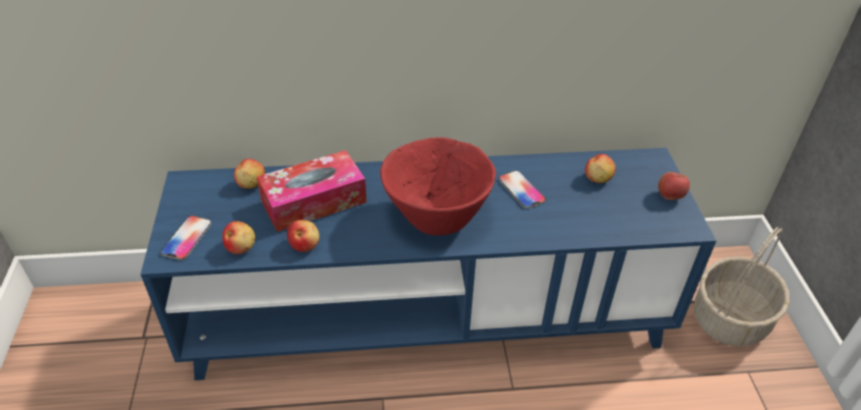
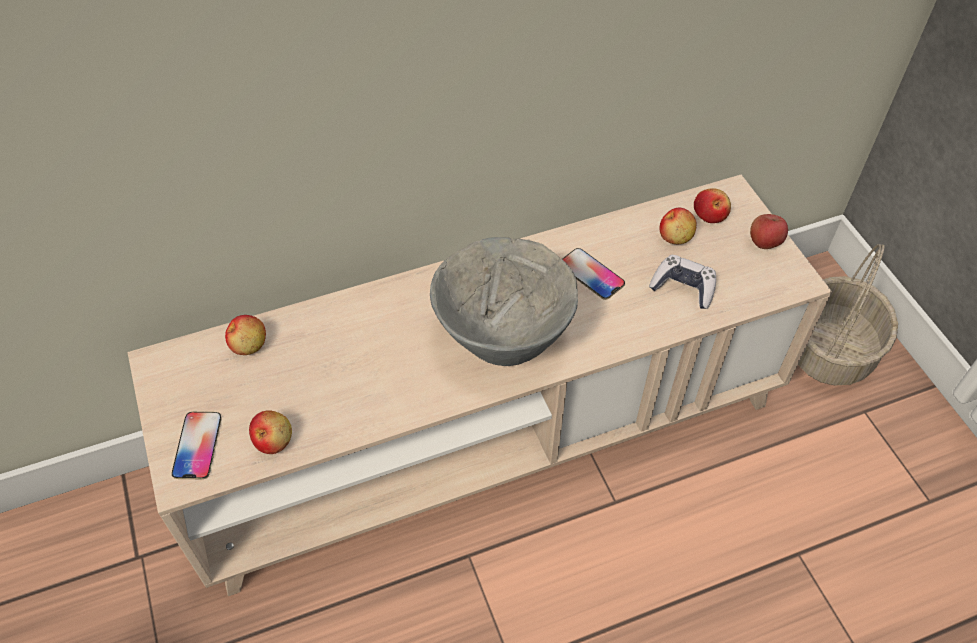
camera: 15 degrees left, 10 degrees up
(304, 244) = (354, 417): apple -> apple (709, 215)
(314, 201) = (341, 352): tissue box -> none
(428, 317) = (488, 437): blue tv stand -> beige tv stand
(436, 218) = (502, 339): red bowl -> grey bowl
(591, 213) = (683, 287): none -> game controller

